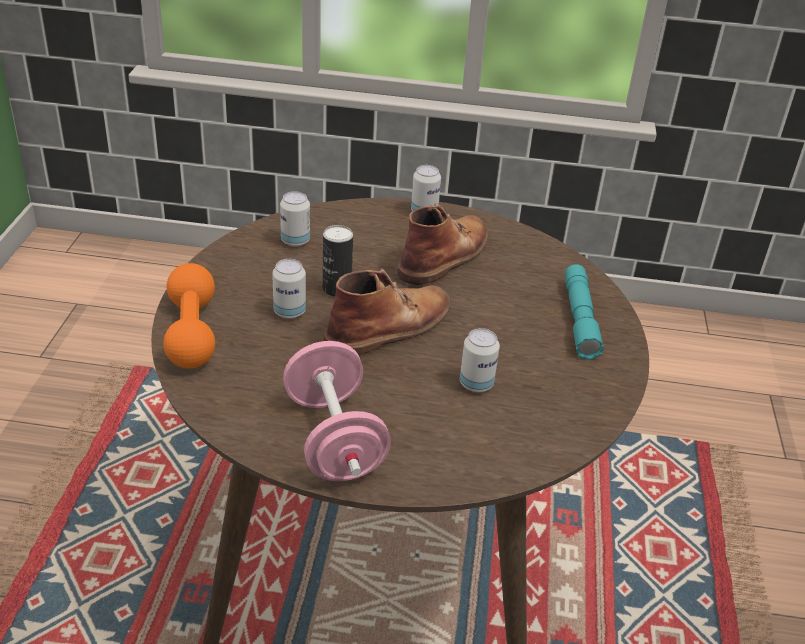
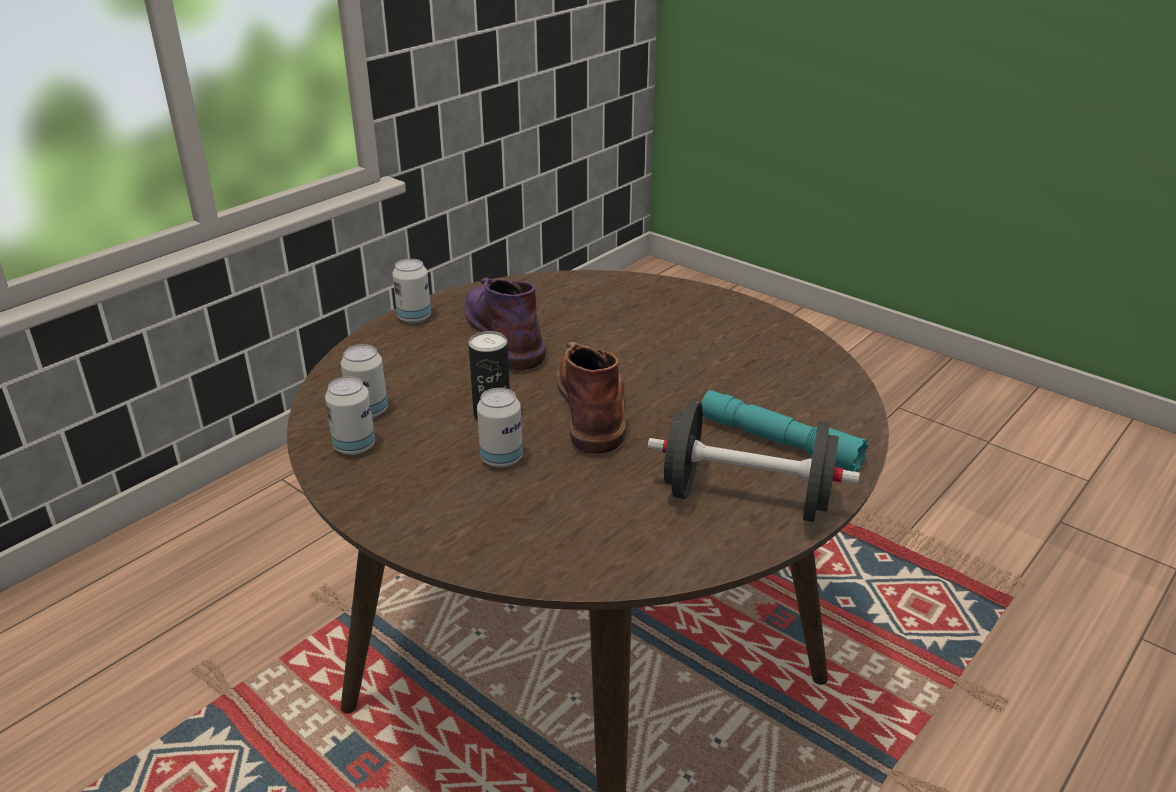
camera: 55 degrees left, 5 degrees down
(191, 333) = (470, 544): orange dumbbell -> none
(334, 439) = (747, 499): pink dumbbell -> black dumbbell
(445, 255) = (504, 333): brown boot -> purple boot
(476, 384) = (724, 388): can -> can (354, 446)
(580, 319) = (674, 305): turquoise flashlight -> turquoise flashlight (779, 442)

